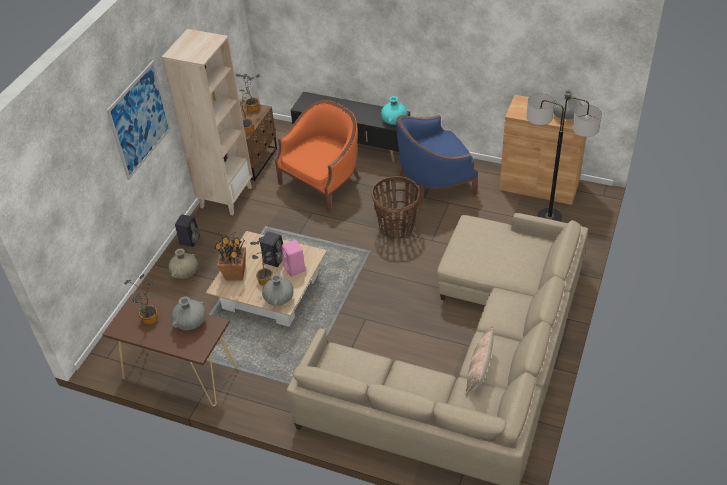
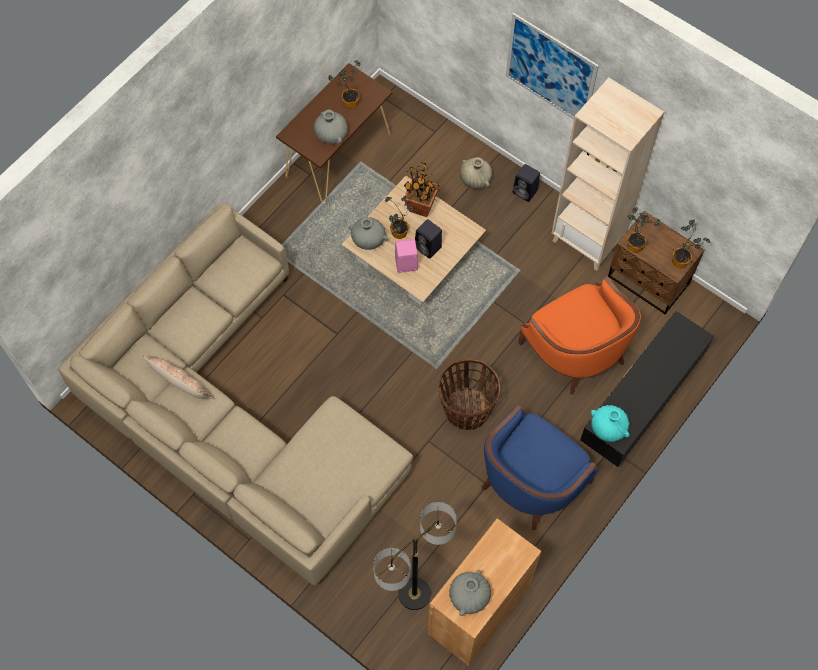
camera: 105 degrees right, 20 degrees up
(434, 182) = (531, 480): blue armchair -> blue armchair turned 135 degrees counterclockwise

